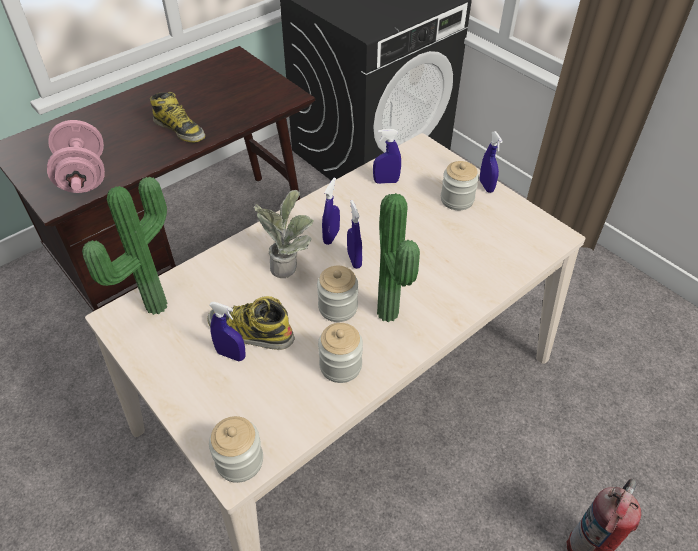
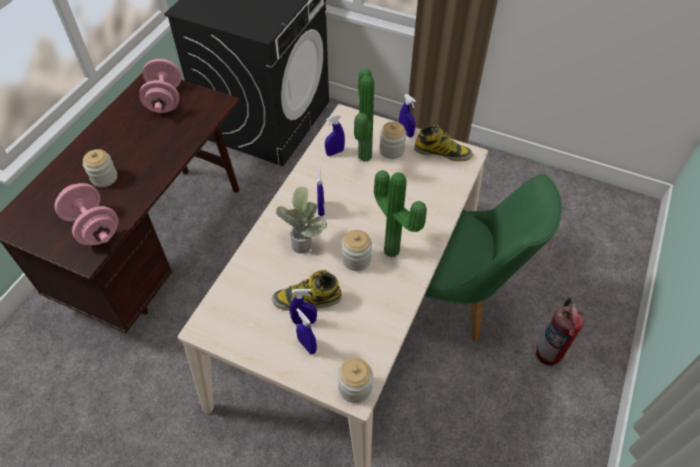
camera: 25 degrees left, 5 degrees up
(153, 305) = (223, 308): potted plant -> potted plant (362, 156)
(180, 129) = (147, 160): boot -> boot (442, 152)
(237, 79) = (165, 100): none -> pink dumbbell
(340, 366) = (382, 299): jar -> jar (104, 178)
(354, 260) = (347, 220): blue spray bottle -> blue spray bottle (307, 345)
(491, 427) = (456, 300): none -> green chair

